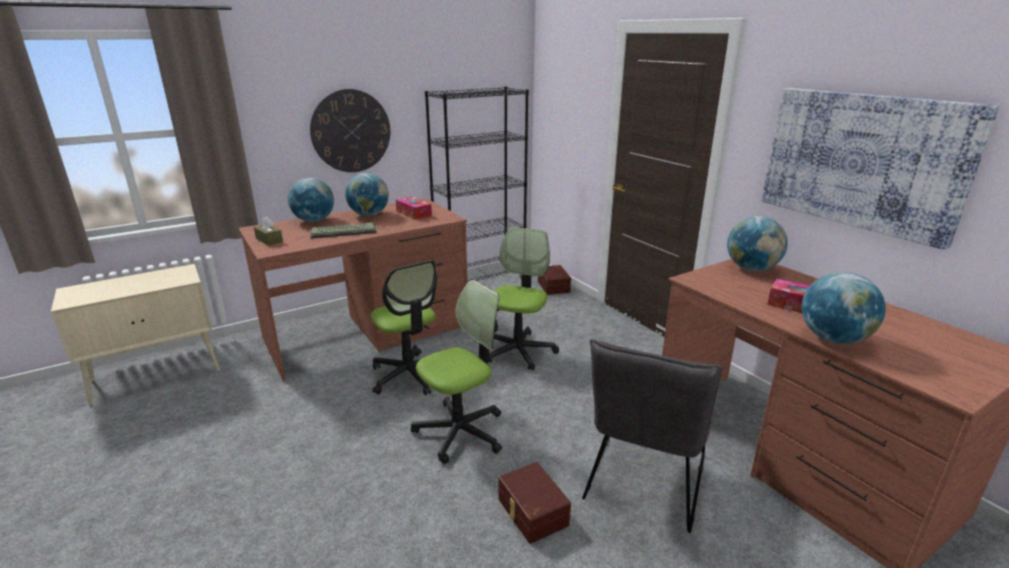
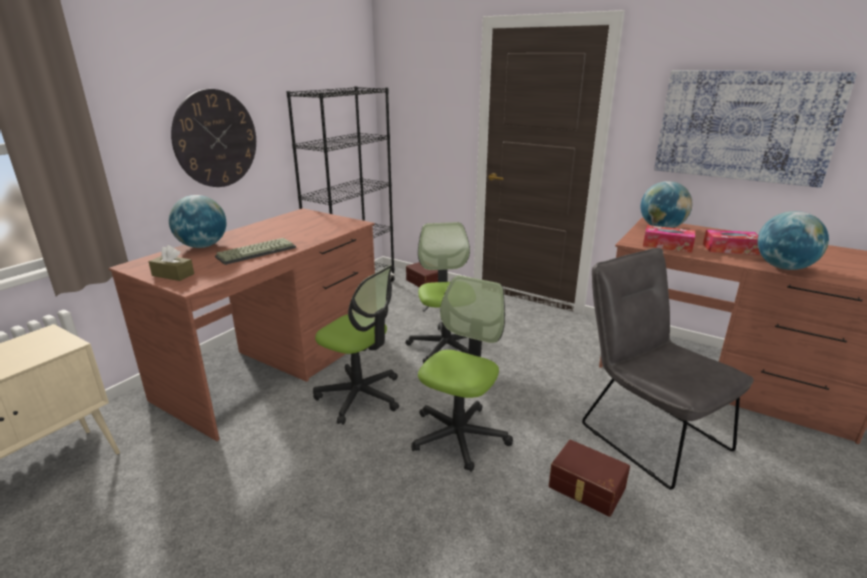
camera: 25 degrees left, 0 degrees up
(369, 215) = (262, 231): globe -> none
(414, 213) = (311, 224): tissue box -> tissue box (667, 245)
(643, 484) = (646, 432): grey chair -> grey chair turned 150 degrees clockwise

